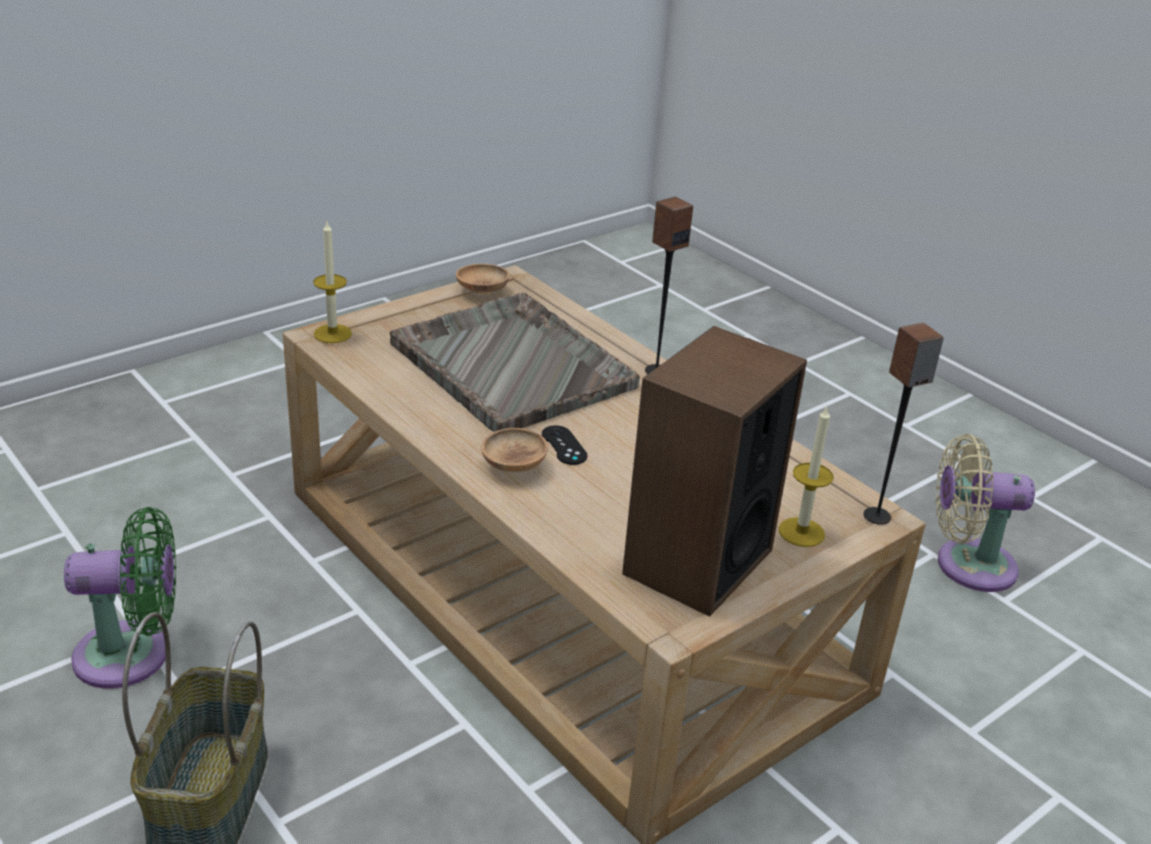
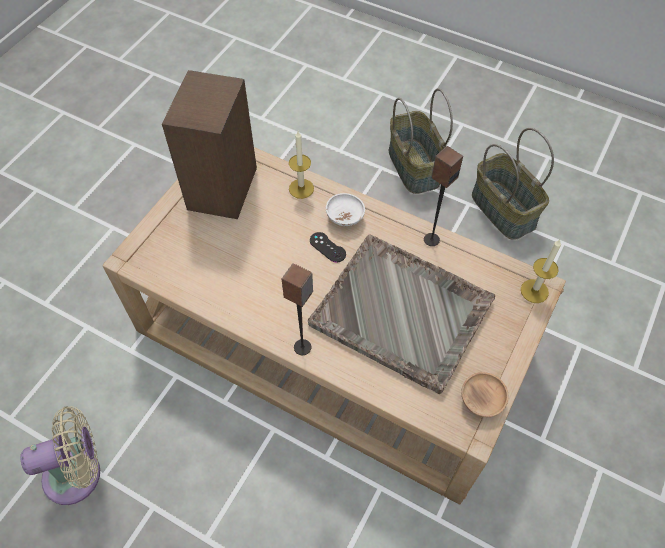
camera: 160 degrees right, 25 degrees up
(132, 655) = (504, 210): green fan -> basket
(514, 465) = (345, 216): brown bowl -> white bowl
(801, 532) = (173, 228): candle -> candle (301, 188)
(877, 516) = (131, 257): speaker -> speaker (431, 239)

